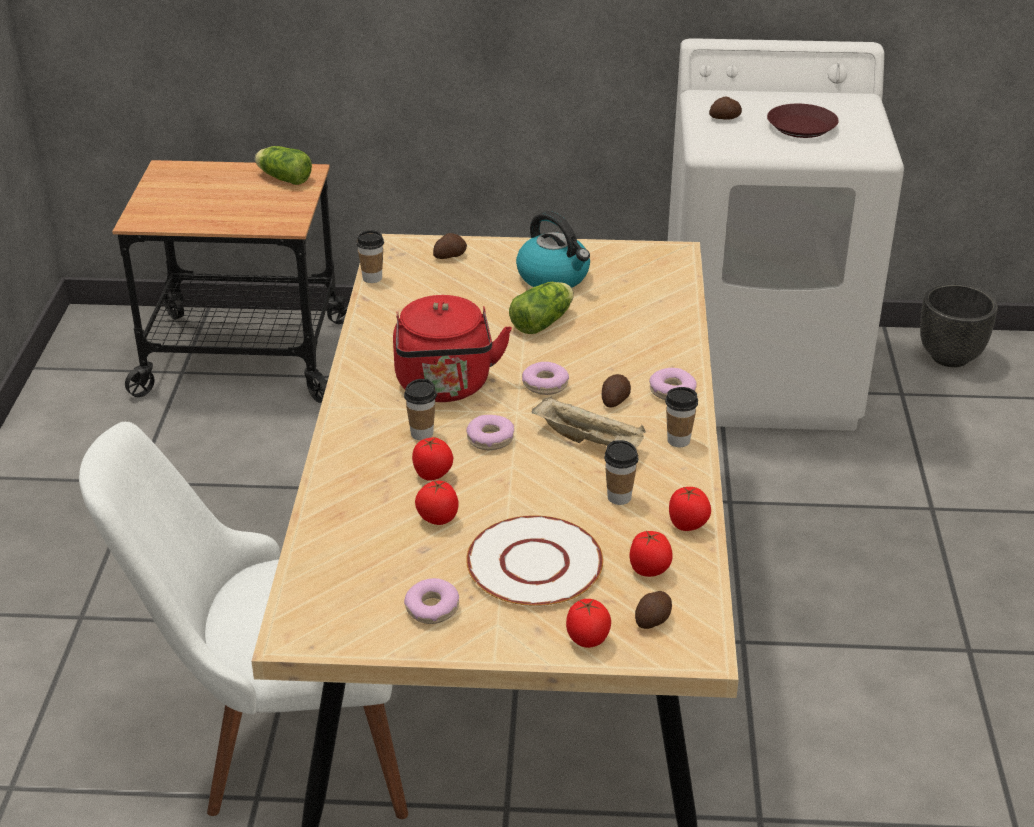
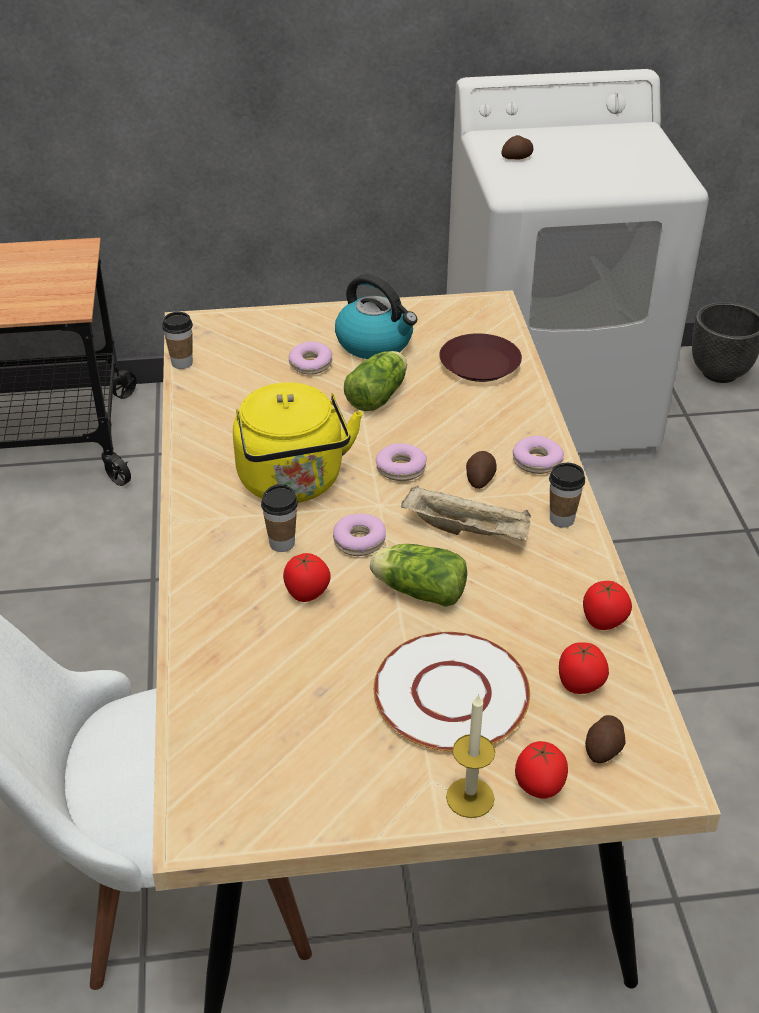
camera: 10 degrees left, 5 degrees up
(283, 178) = (54, 256): lettuce -> lettuce (417, 590)
(432, 608) = (350, 769): donut -> donut (310, 364)
(437, 519) = (327, 650): tomato -> none
(445, 387) = (293, 484): red kettle -> yellow kettle
(449, 255) = (258, 329): potato -> none
(526, 641) = (470, 797): none -> candle
(619, 497) = (519, 596): cup -> none
(801, 127) = (596, 162): brown plate -> brown plate (480, 365)

